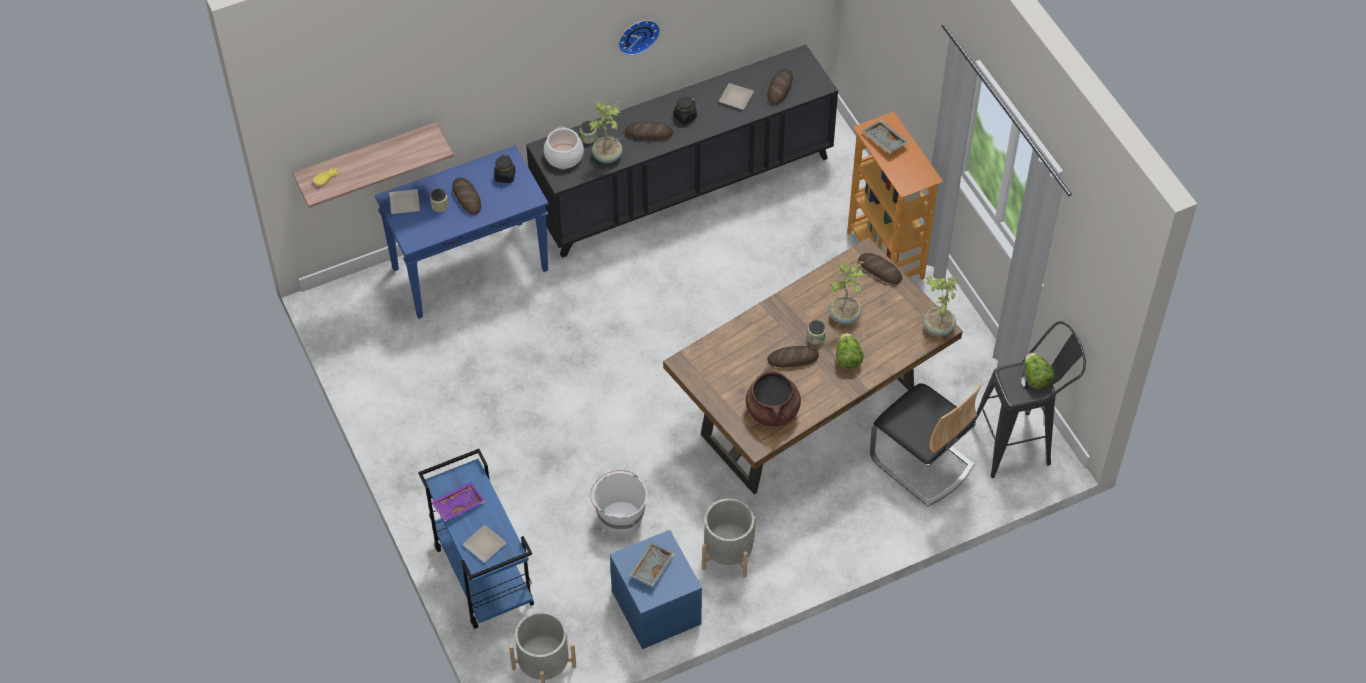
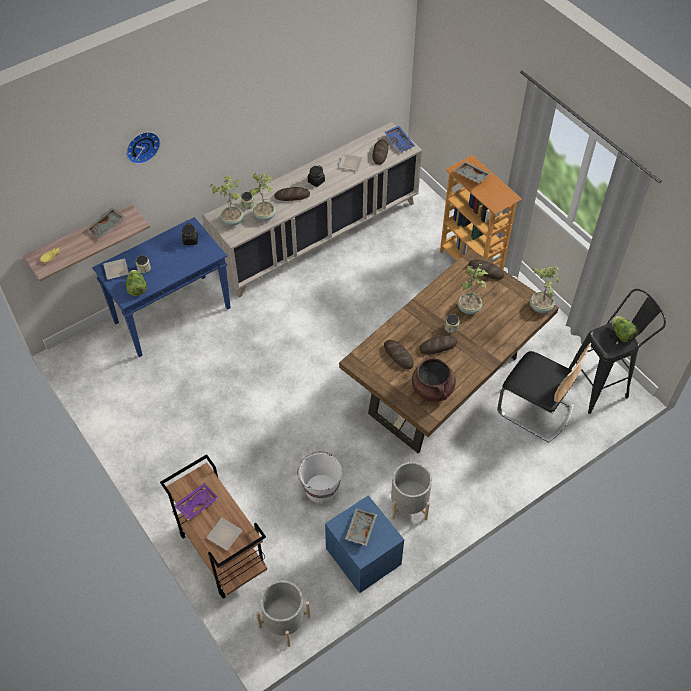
camera: 10 degrees left, 0 degrees up
(400, 149) = (107, 227): none -> grey tray
(467, 198) = (164, 260): bread -> bread (398, 355)
(482, 575) = (221, 552): blue cart -> brown cart
(564, 156) = (232, 220): cooking pot -> potted plant
(637, 34) = (275, 121): wall clock -> wall clock (141, 146)
(683, 187) = (317, 236): black cabinet -> beige cabinet
(810, 75) = (400, 142): none -> blue tray
(847, 358) = (479, 340): lettuce -> lettuce (137, 288)

